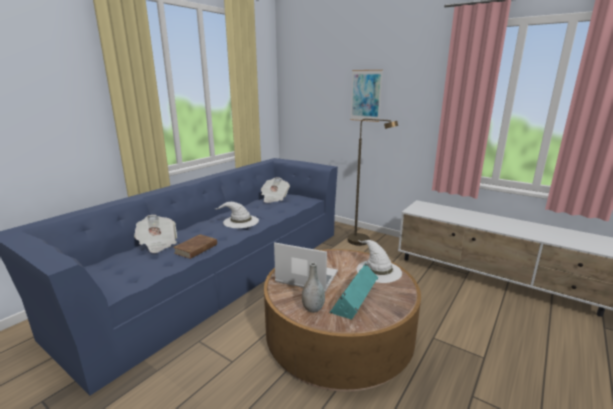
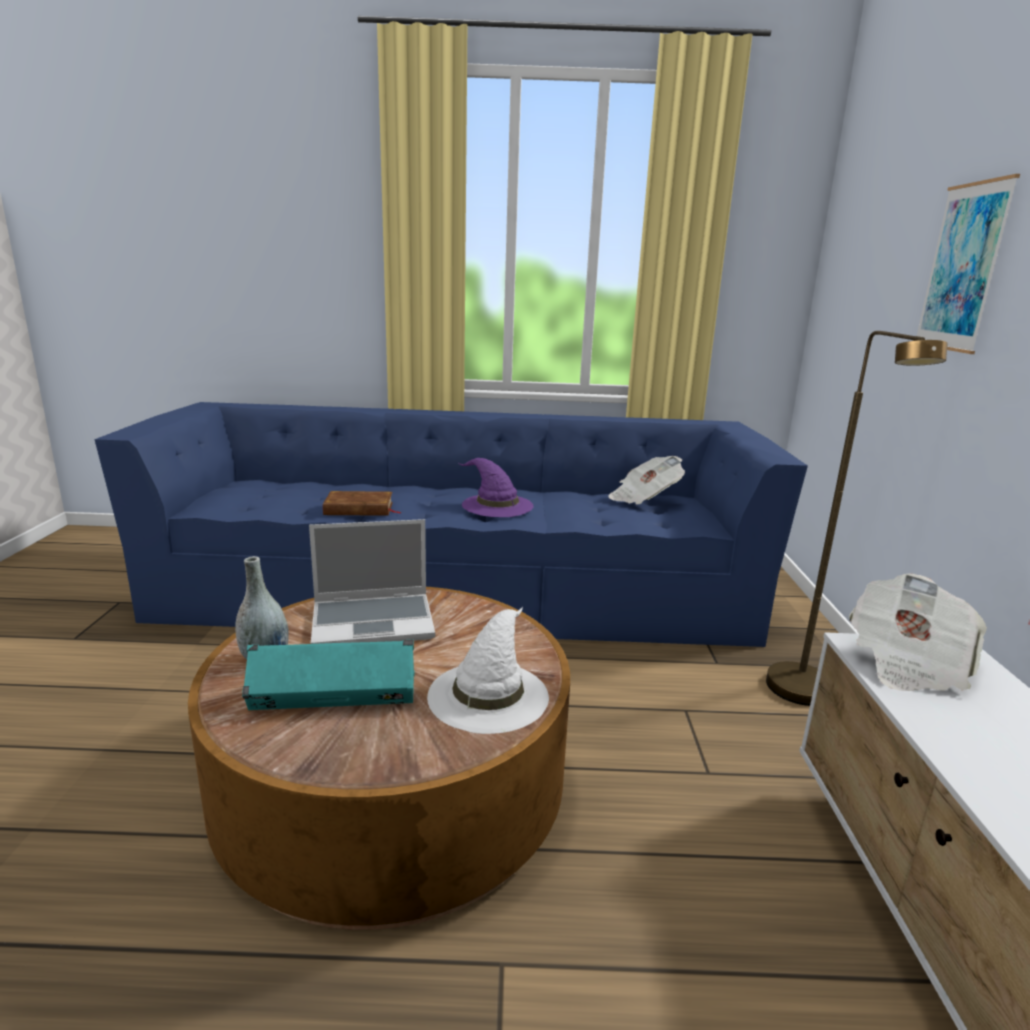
camera: 55 degrees right, 0 degrees up
(157, 243) = (352, 486): newspaper -> newspaper (907, 662)
(240, 221) = (496, 505): white hat -> purple hat
(305, 277) = (374, 622): laptop -> laptop turned 90 degrees clockwise

